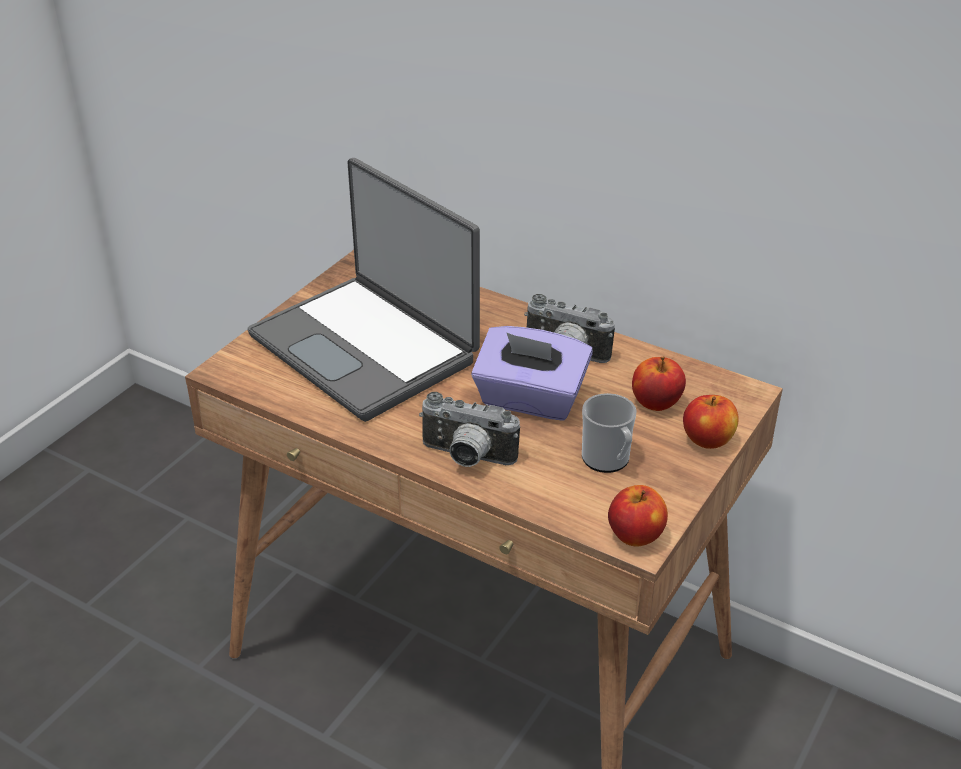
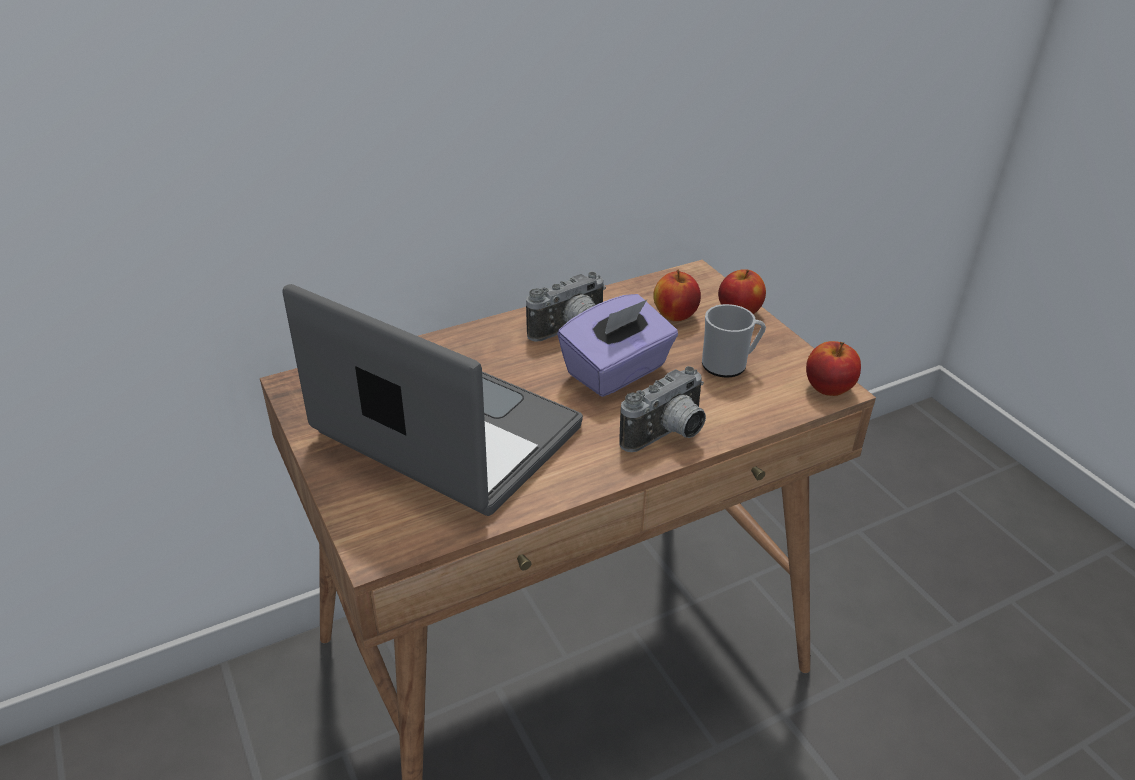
camera: 60 degrees left, 0 degrees up
(366, 347) = (444, 434): laptop -> laptop turned 135 degrees counterclockwise

